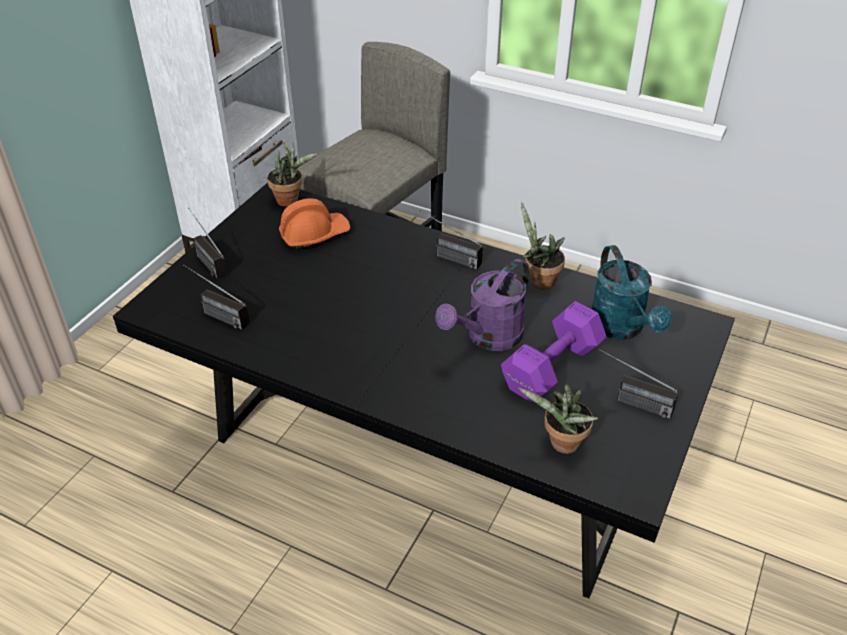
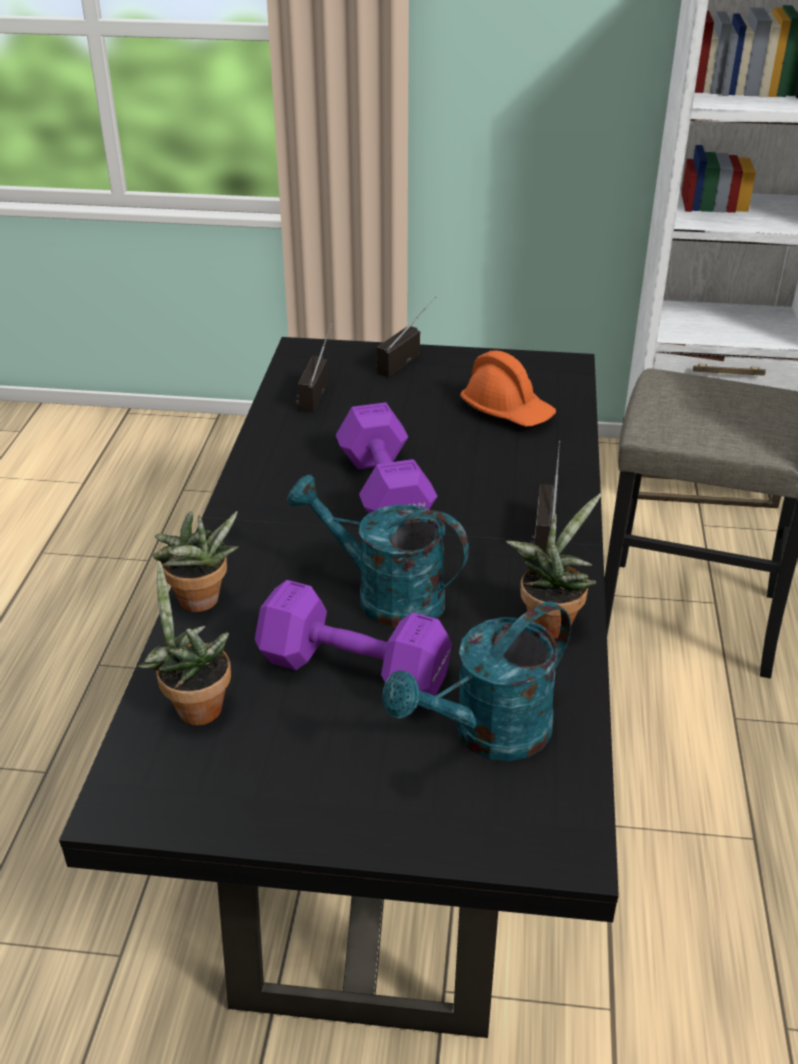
camera: 70 degrees right, 5 degrees down
(291, 200) = (565, 377): potted plant -> potted plant (201, 604)
(376, 312) = (384, 492): none -> purple dumbbell
(488, 338) = (385, 596): purple watering can -> turquoise watering can
(630, 402) = (314, 769): radio -> none

